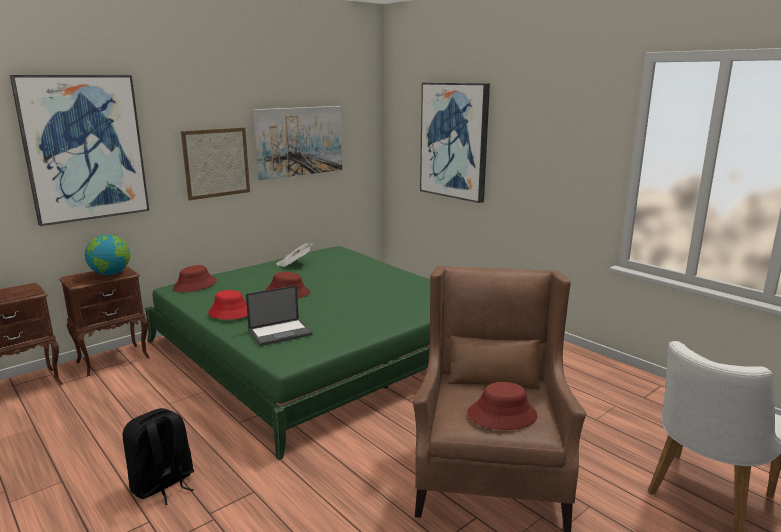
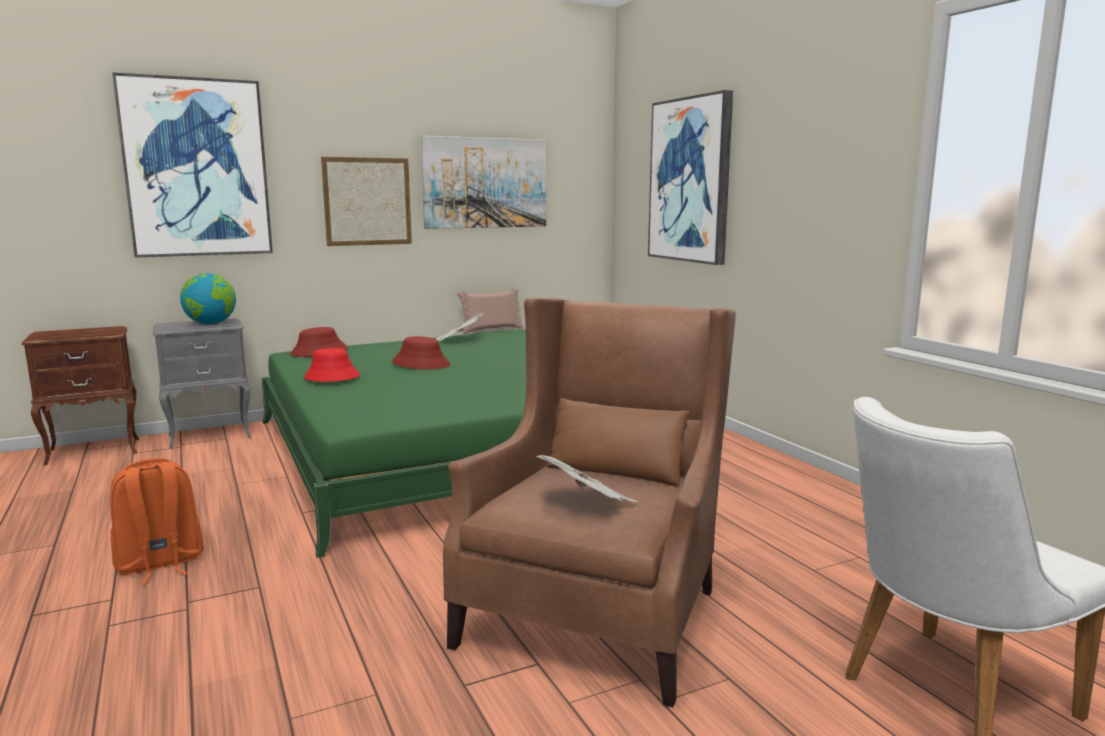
camera: 15 degrees right, 5 degrees down
(113, 360) = (210, 436): brown nightstand -> grey nightstand
(163, 484) = (159, 564): black backpack -> orange backpack
(280, 332) = (372, 398): laptop -> none
(309, 251) = (491, 330): none -> beige pillow
(502, 415) = (586, 504): red hat -> newspaper

